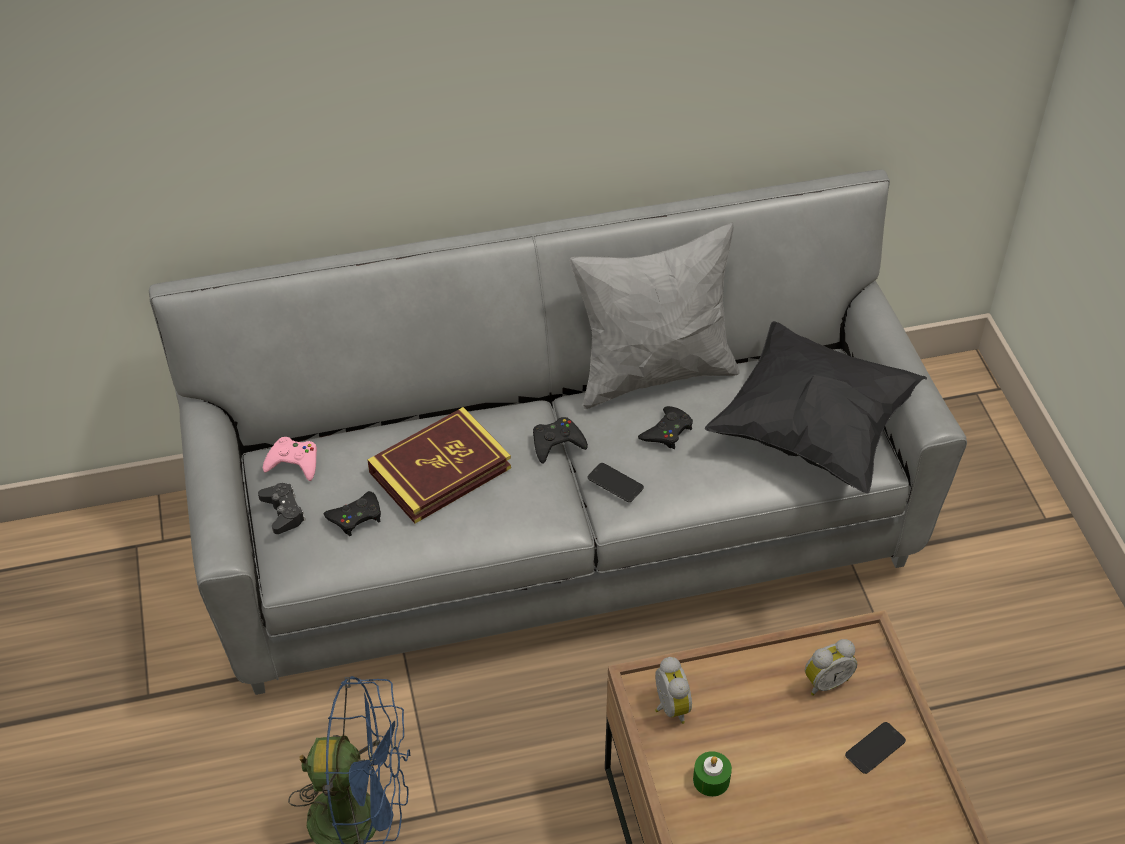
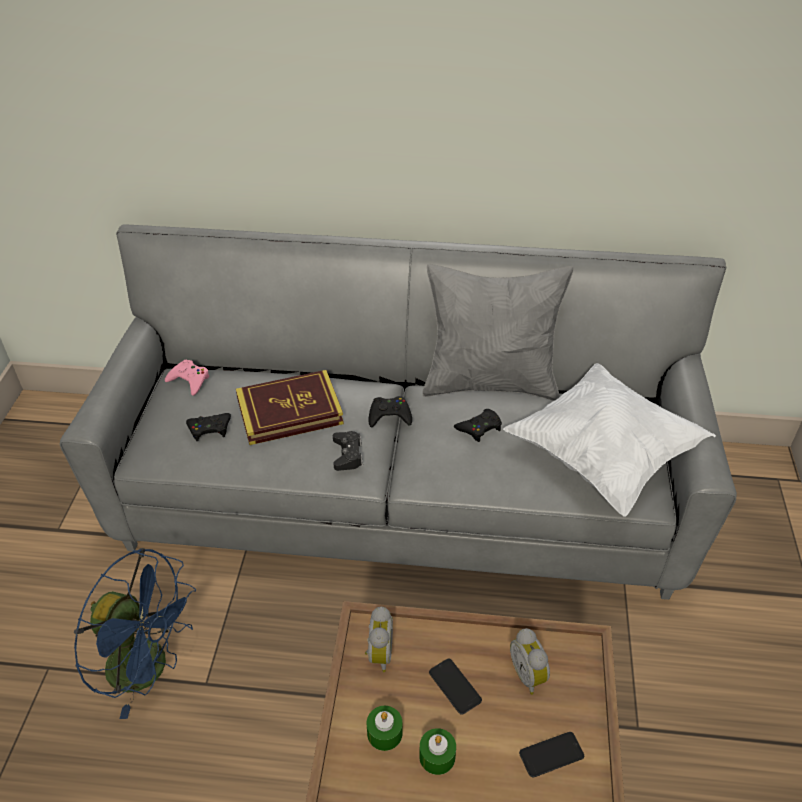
camera: 20 degrees right, 5 degrees down
(283, 512) = (162, 412): black game controller -> black game controller (348, 454)
(615, 483) = (420, 456): phone -> phone (455, 686)
(770, 784) = (437, 756): none -> green candle
(812, 430) = (603, 457): black pillow -> white pillow
(825, 681) = (529, 674): alarm clock -> alarm clock turned 75 degrees clockwise

